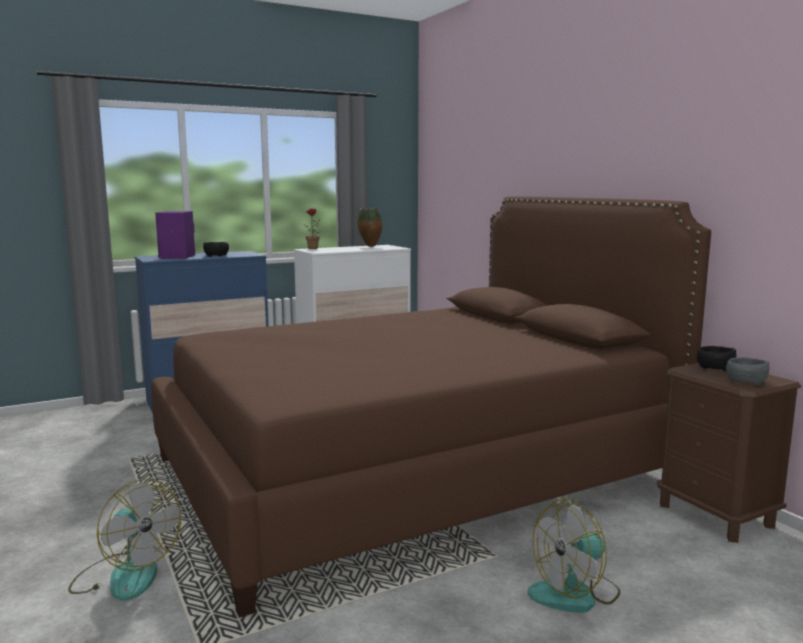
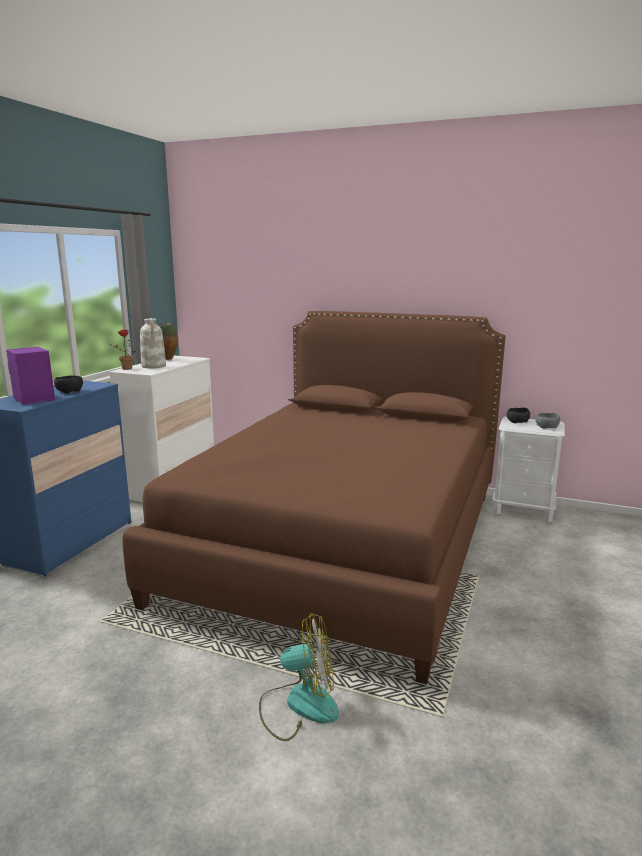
camera: 40 degrees left, 5 degrees up
(339, 249) = (154, 366): none -> white vase
(575, 594) = (540, 579): fan -> none
(716, 515) = (523, 510): brown nightstand -> white nightstand

